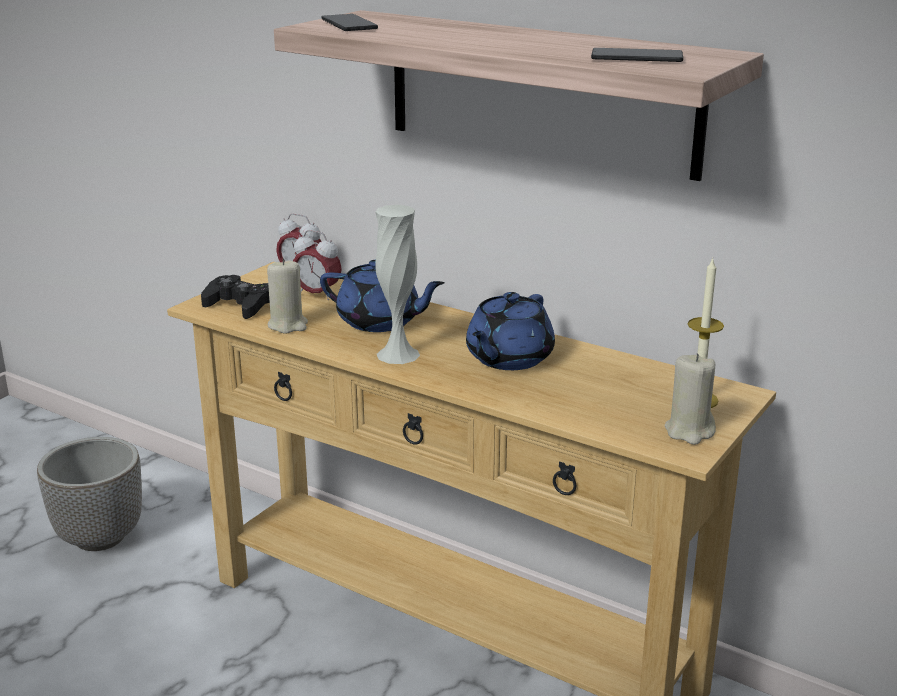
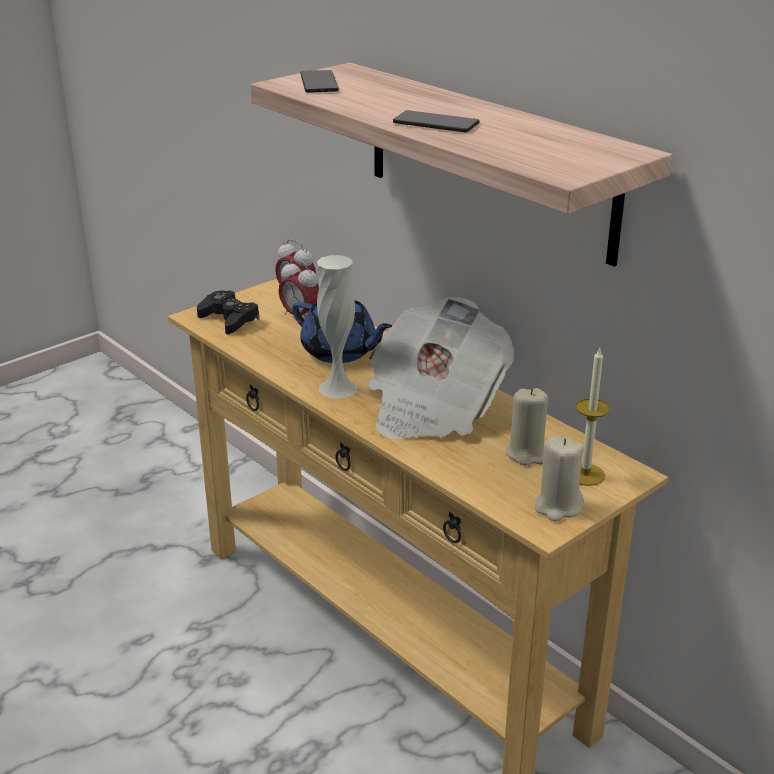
camera: 15 degrees right, 5 degrees up
(100, 536) = (130, 493): planter -> none
(288, 325) = (259, 345): beige candle -> beige candle (527, 453)
(508, 358) = (433, 405): blue teapot -> newspaper
(636, 57) = (538, 151): phone -> phone (436, 123)

